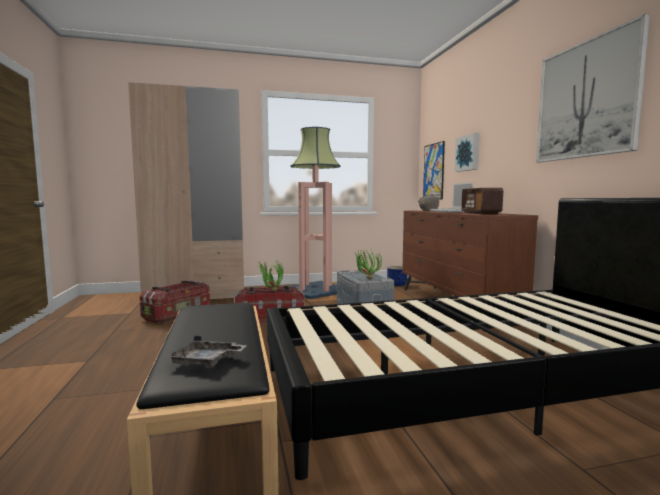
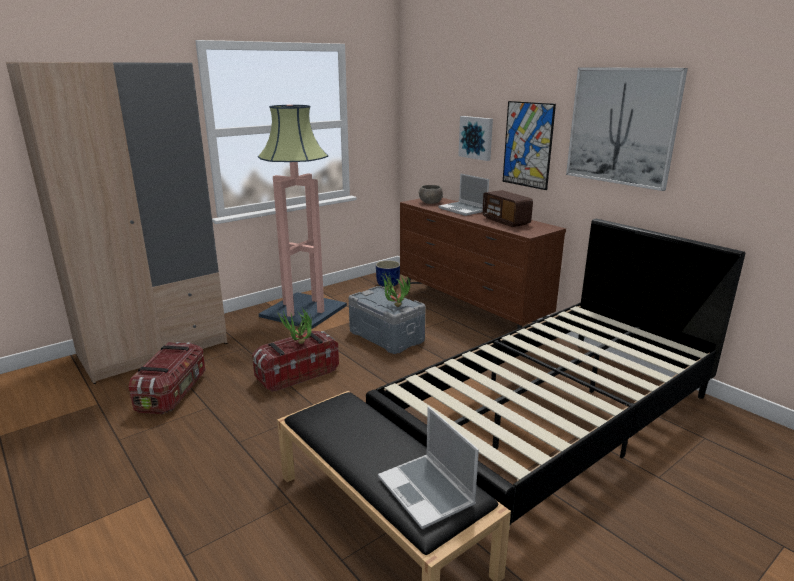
camera: 25 degrees left, 15 degrees up
(206, 361) = (427, 492): grey tray -> laptop
(433, 171) = (424, 145): picture -> picture (528, 145)

